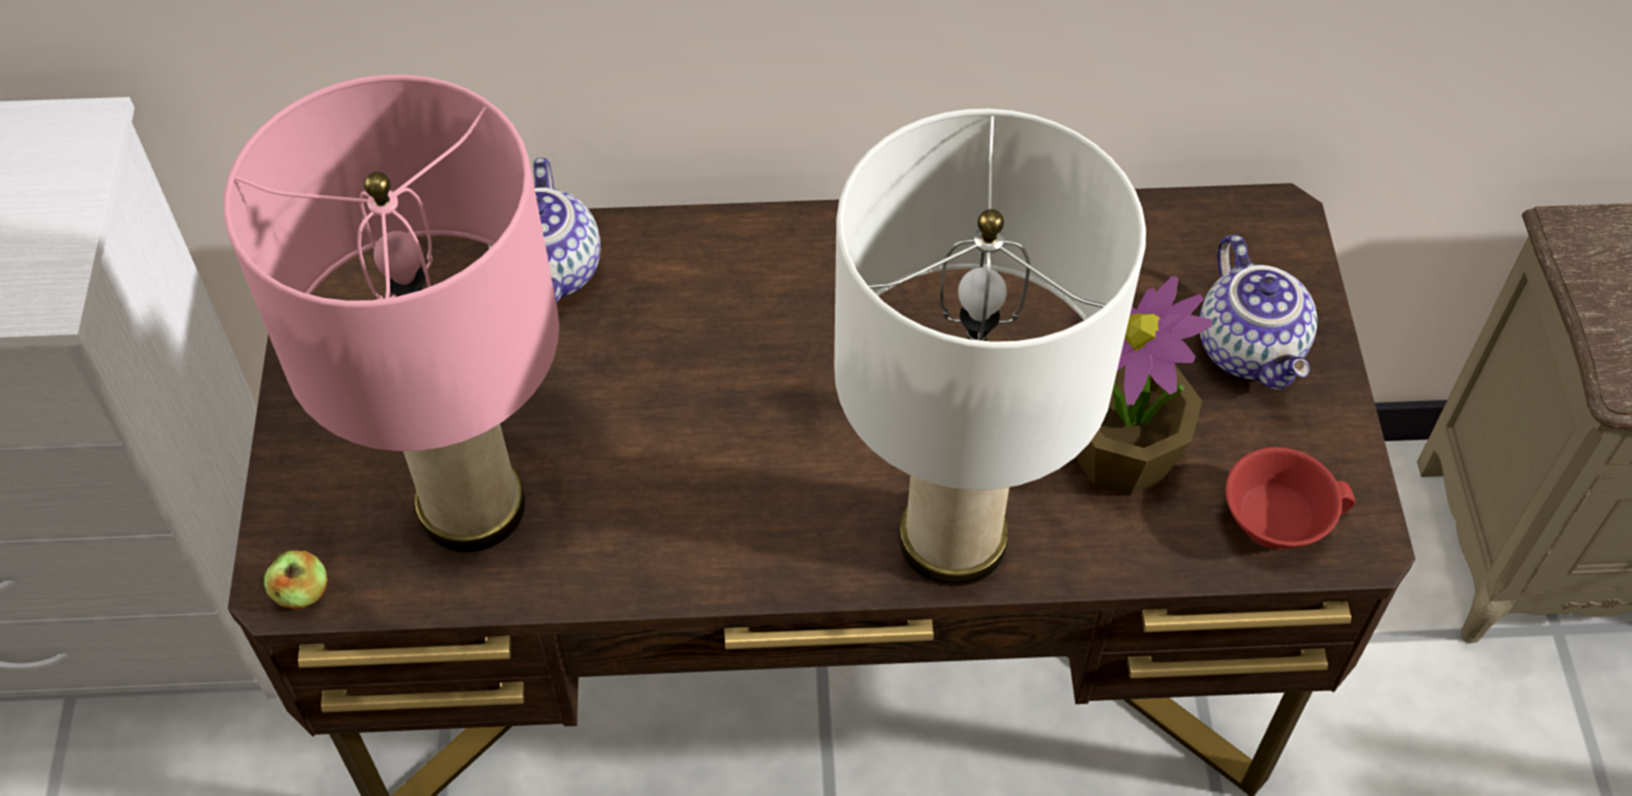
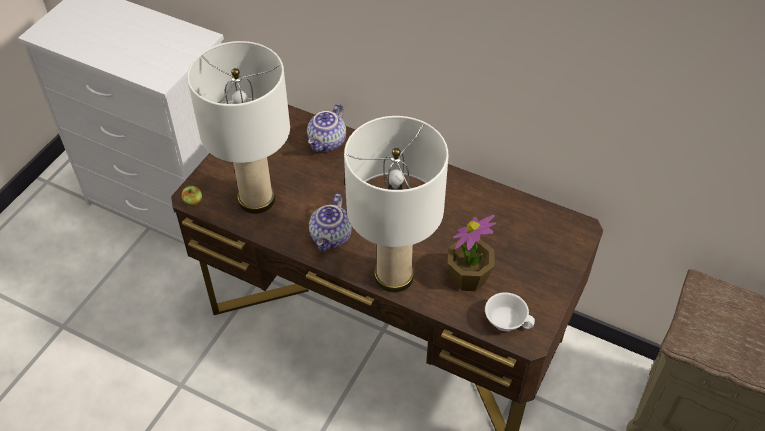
camera: 30 degrees right, 5 degrees down
(474, 506) = (257, 200): pink table lamp -> white table lamp
(1252, 349) = (539, 265): teapot -> teapot (332, 237)
(1276, 516) = (506, 319): red cup -> white cup

